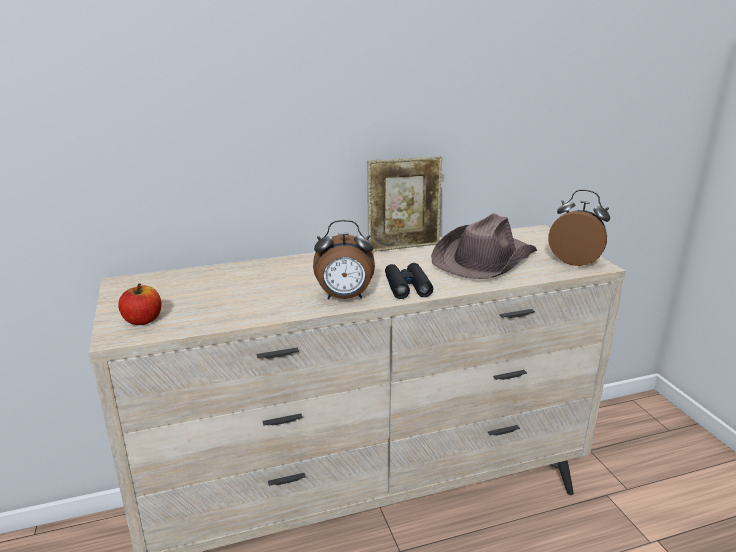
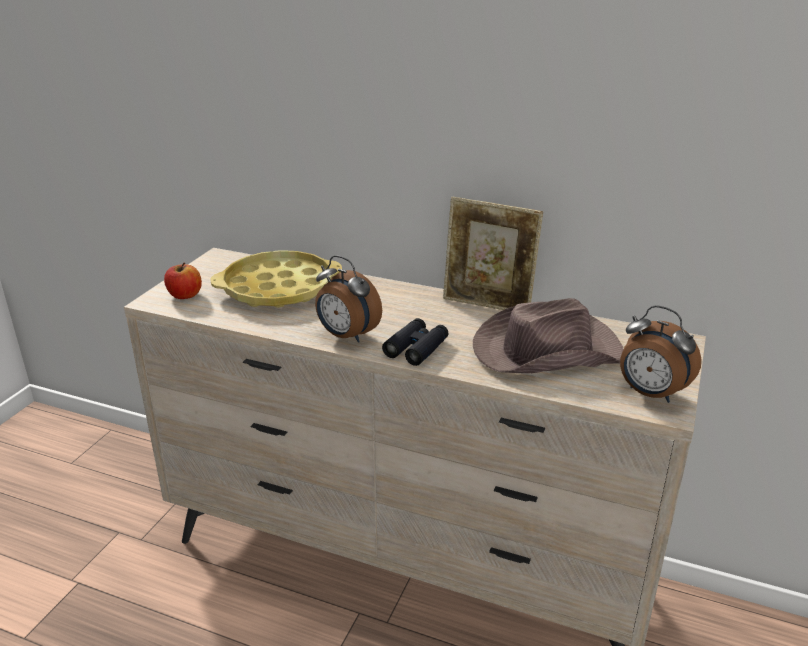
camera: 40 degrees right, 5 degrees up
(226, 286) = (278, 288): none -> yellow tray
(575, 261) = (650, 394): alarm clock -> alarm clock turned 150 degrees clockwise

